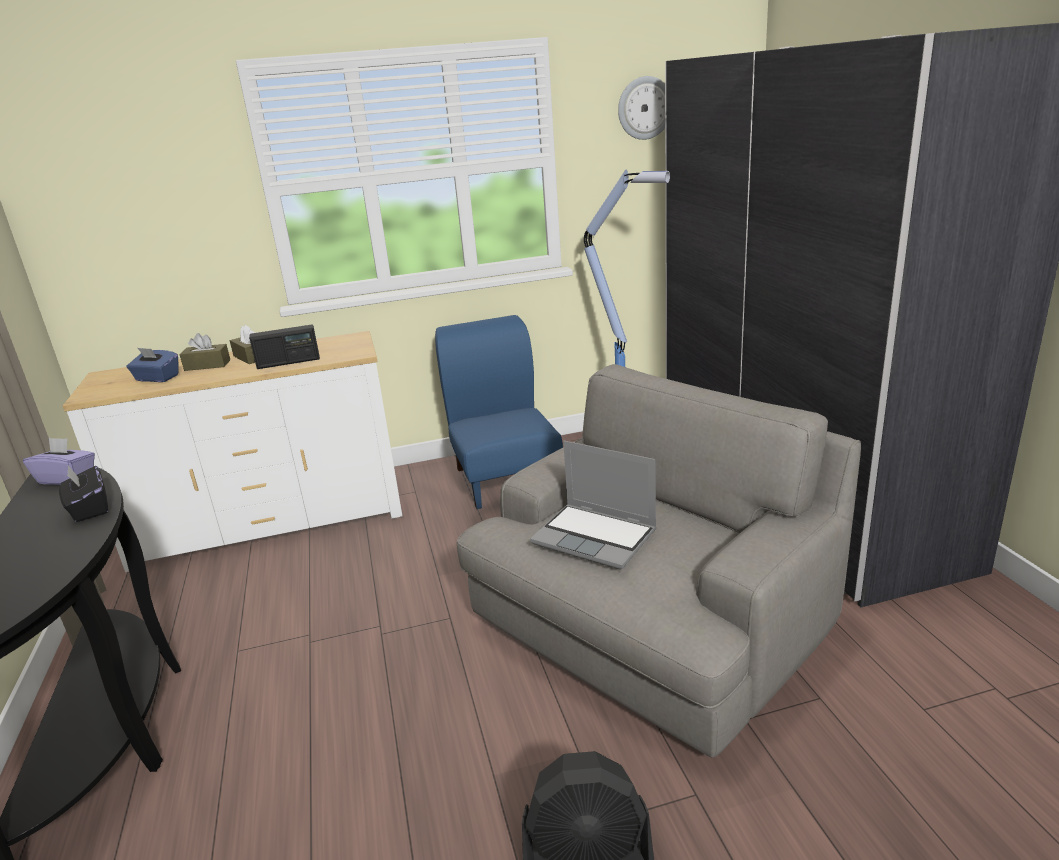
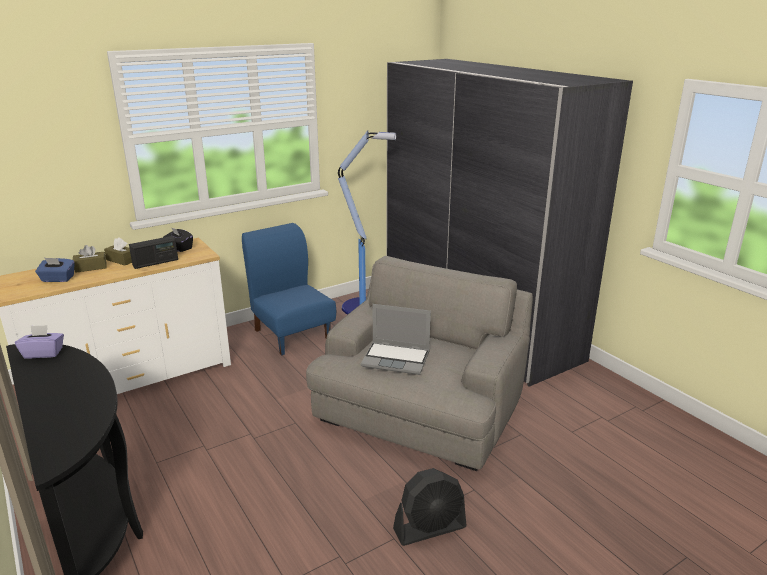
camera: 20 degrees left, 0 degrees up
(89, 509) = (83, 370): black tissue box -> black tissue box (179, 248)
(644, 108) = (370, 88): wall clock -> none

